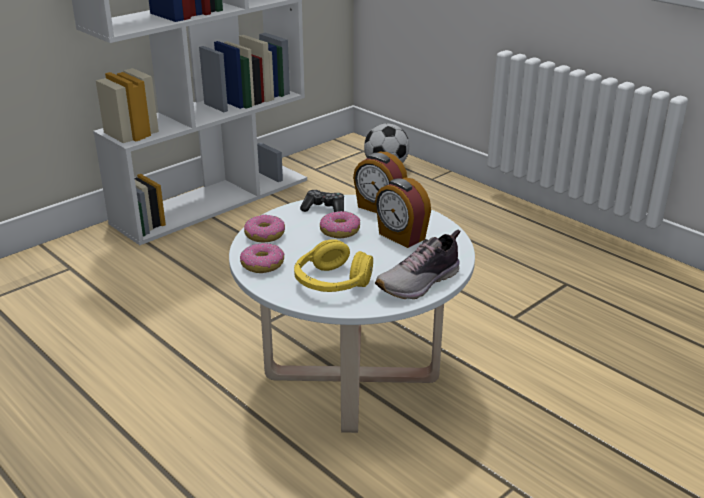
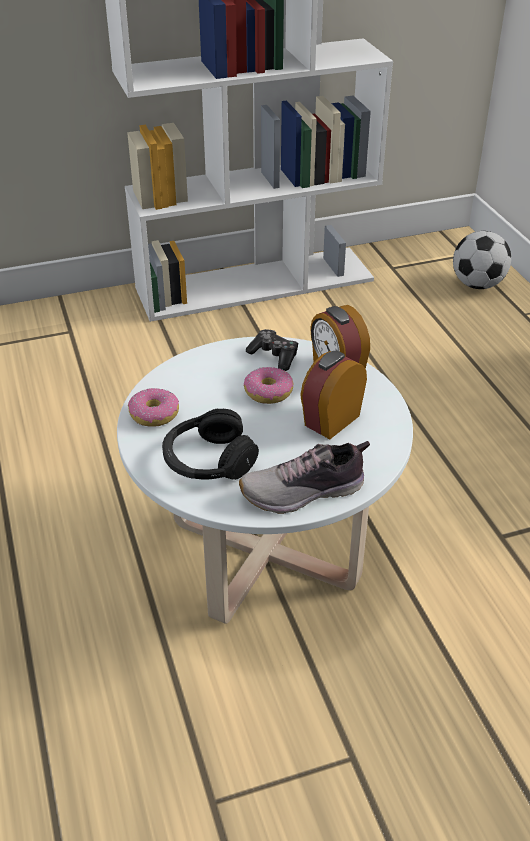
camera: 25 degrees right, 10 degrees up
(264, 235) = (185, 375): donut -> none
(332, 282) = (208, 461): yellow headphones -> black headphones
(401, 237) = (331, 420): alarm clock -> alarm clock turned 60 degrees clockwise

